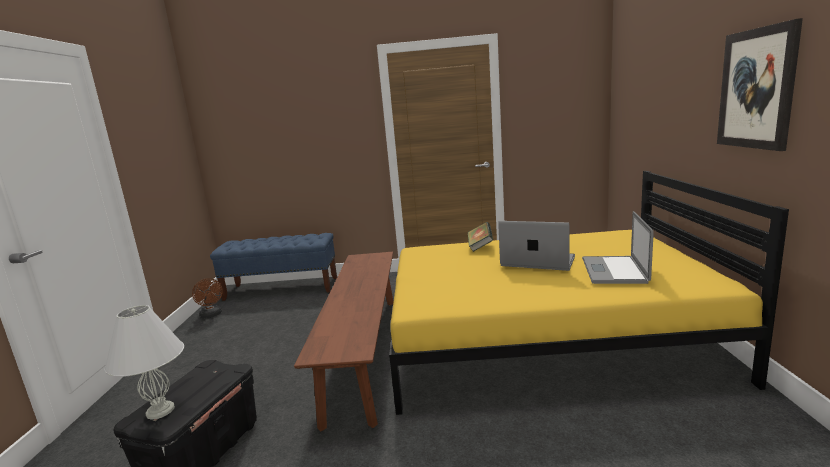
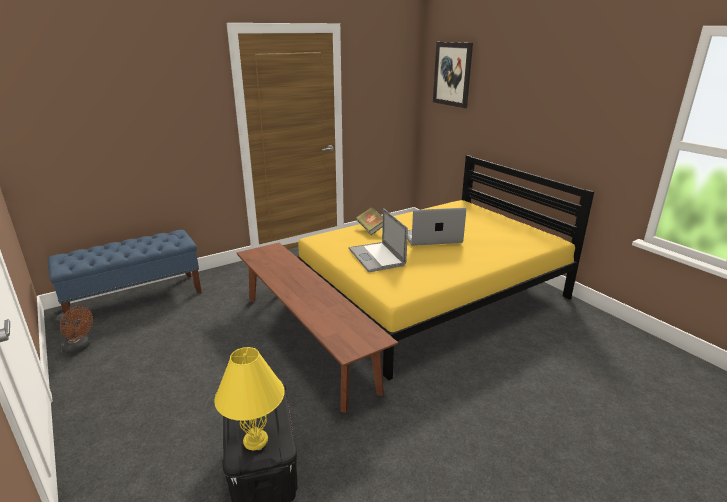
camera: 35 degrees left, 10 degrees up
(159, 411) = (255, 440): white table lamp -> yellow table lamp
(614, 270) = (489, 238): laptop -> laptop (376, 257)
(756, 89) = (570, 111): picture -> picture (452, 74)

